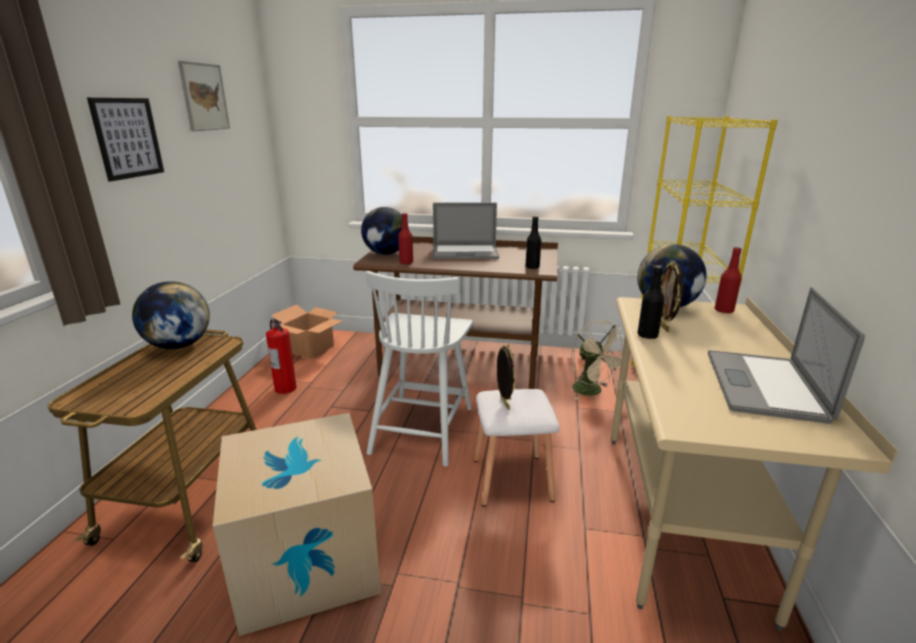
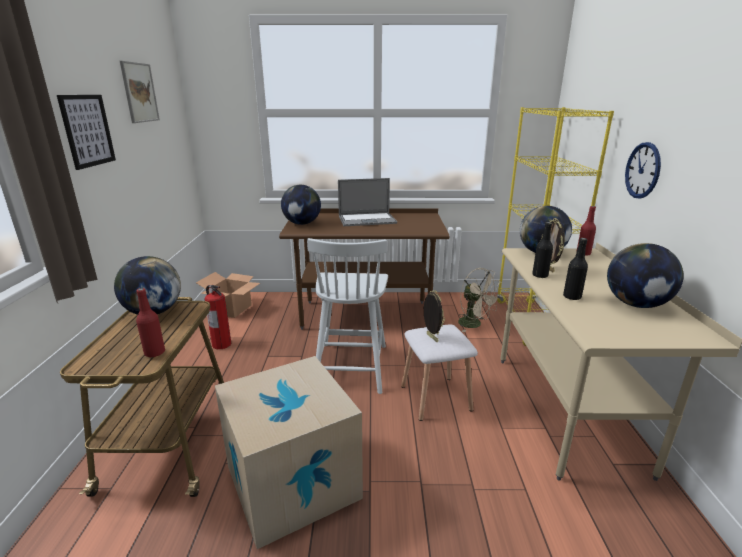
camera: 10 degrees left, 0 degrees up
(406, 263) = (323, 230): red bottle -> red bottle (154, 353)
(532, 267) = (427, 229): black bottle -> black bottle (572, 297)
(764, 385) = (636, 304): laptop -> globe
(804, 201) = (642, 170): none -> wall clock

